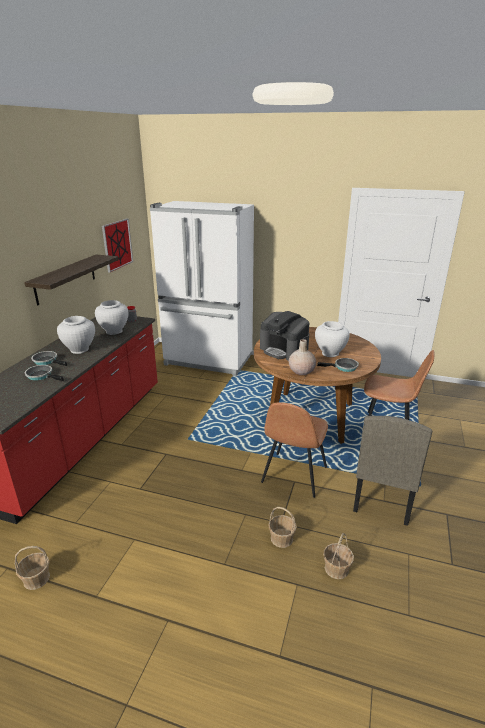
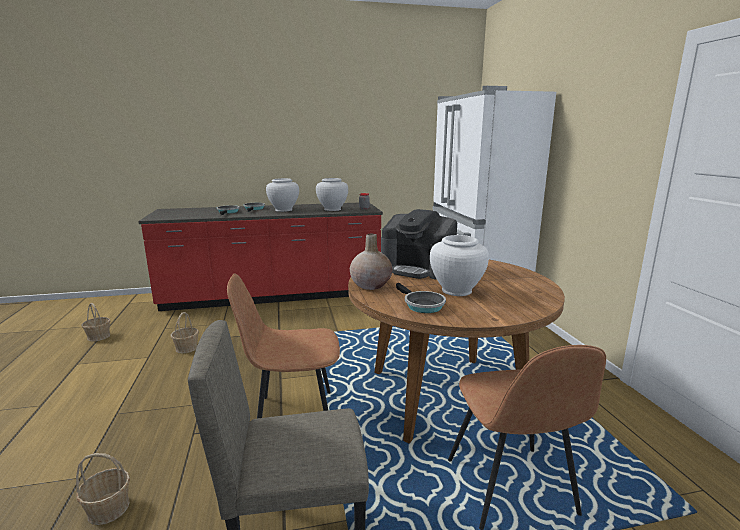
camera: 60 degrees right, 10 degrees down
(65, 279) = (324, 155): shelf -> none
(117, 244) = (412, 142): picture -> none
(281, 538) = (164, 442): basket -> basket (187, 348)
(284, 351) = (418, 269): coffee machine -> coffee machine turned 75 degrees counterclockwise

